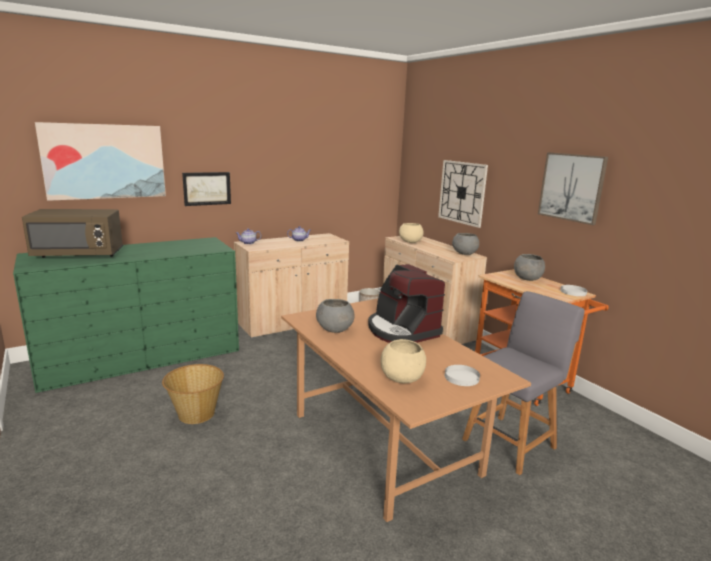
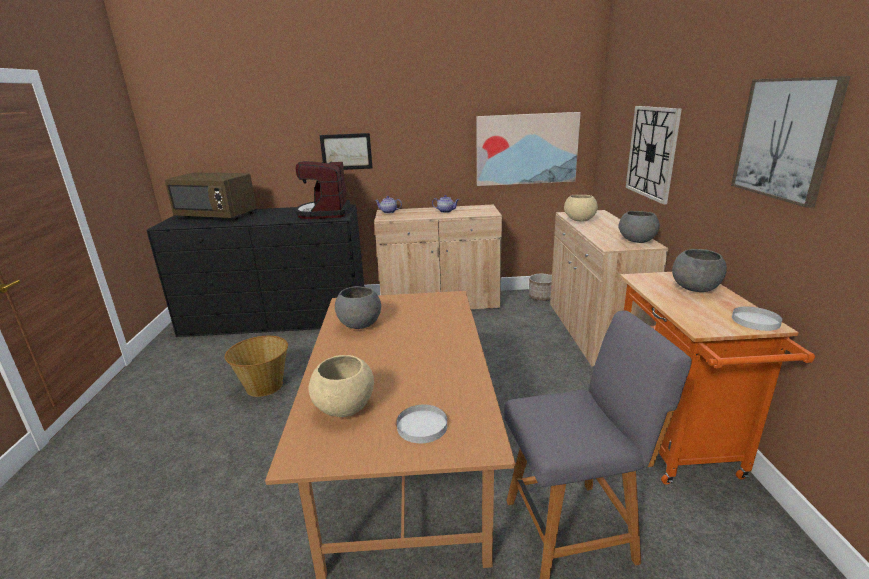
camera: 30 degrees right, 5 degrees up
(104, 161) = (245, 125): picture -> picture (526, 149)
(142, 356) = (277, 317): green dresser -> black dresser
(402, 330) = (436, 339): coffee machine -> coffee machine (324, 213)

